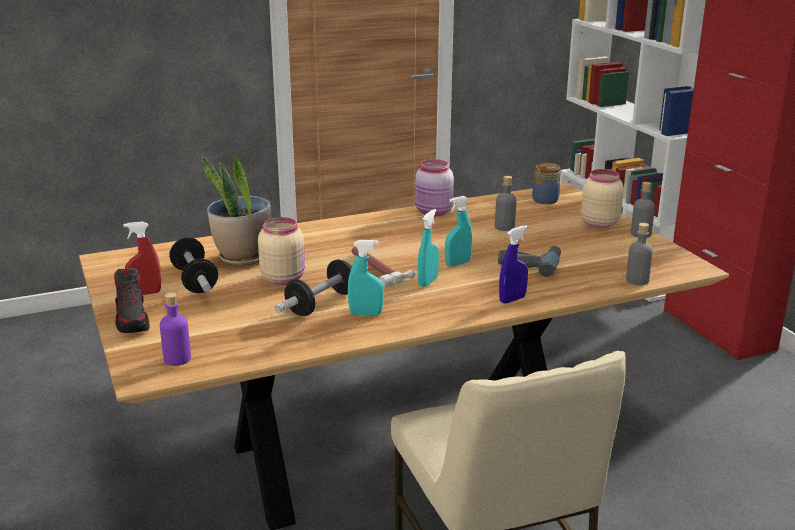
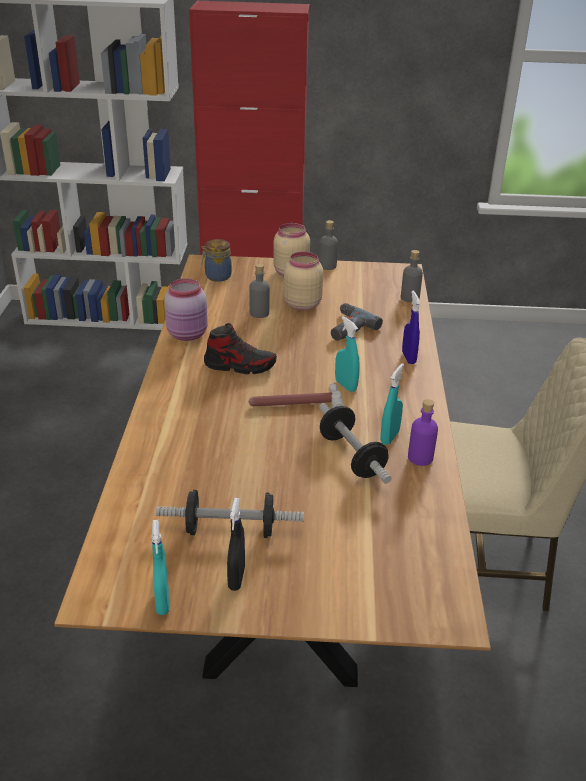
camera: 65 degrees left, 10 degrees up
(132, 319) = (304, 602): shoe -> shoe (240, 366)
(145, 293) = (236, 578): red spray bottle -> black spray bottle
(177, 359) = (423, 583): purple bottle -> purple bottle (420, 458)
(243, 257) = (195, 479): potted plant -> none
(283, 278) = (273, 465): beige jar -> beige jar (302, 304)
(457, 264) = (318, 359): turquoise spray bottle -> turquoise spray bottle (162, 601)

